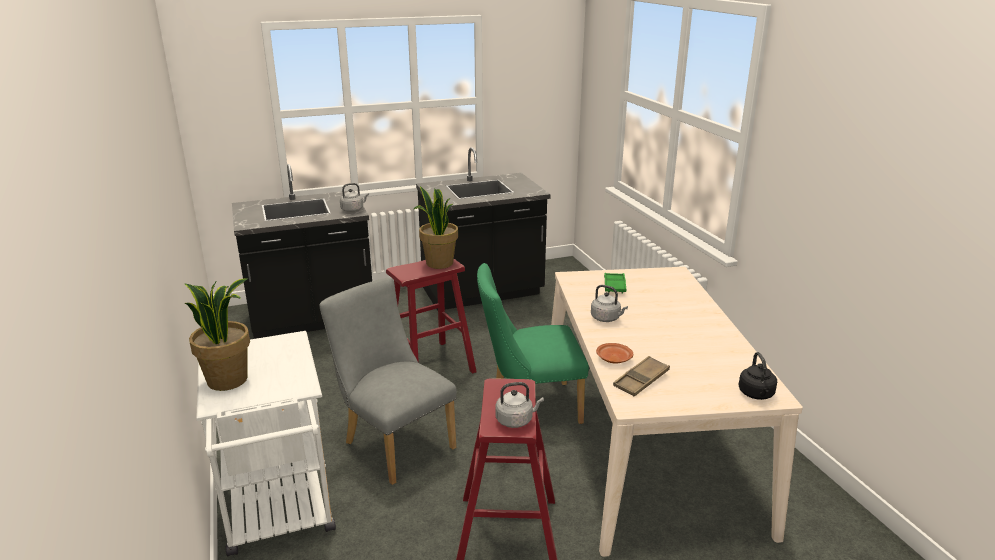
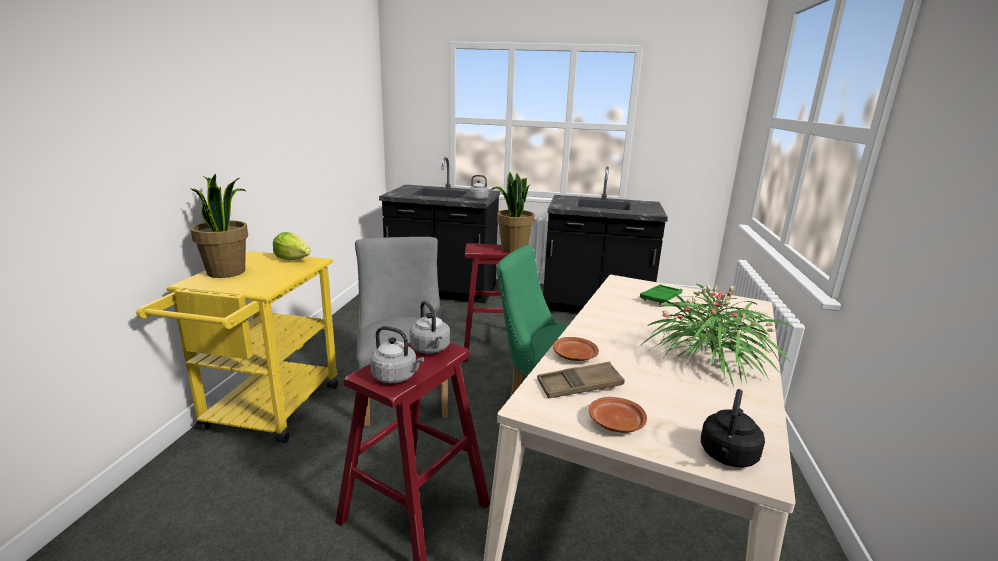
camera: 30 degrees right, 5 degrees down
(268, 343) = (292, 259): none -> lettuce
(279, 514) = (266, 413): white cart -> yellow cart
(607, 318) = (615, 320): grey kettle -> grey kettle (431, 349)
(686, 397) = (615, 423): none -> brown plate
(692, 332) = (708, 360): none -> potted plant

